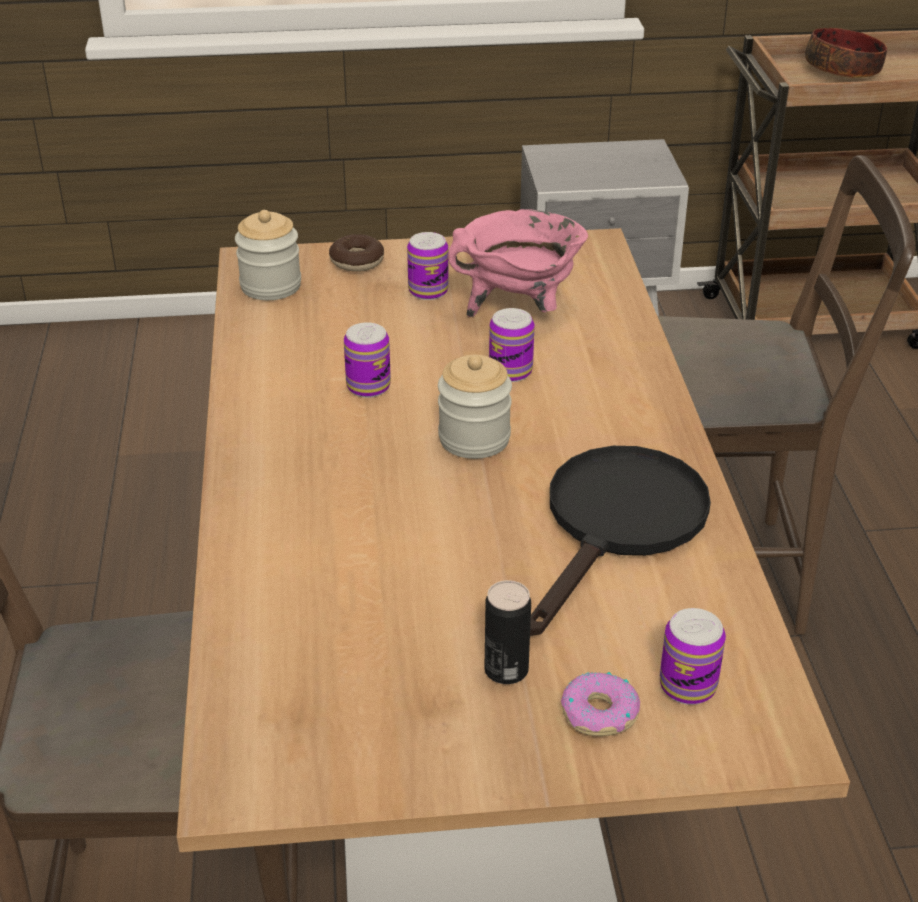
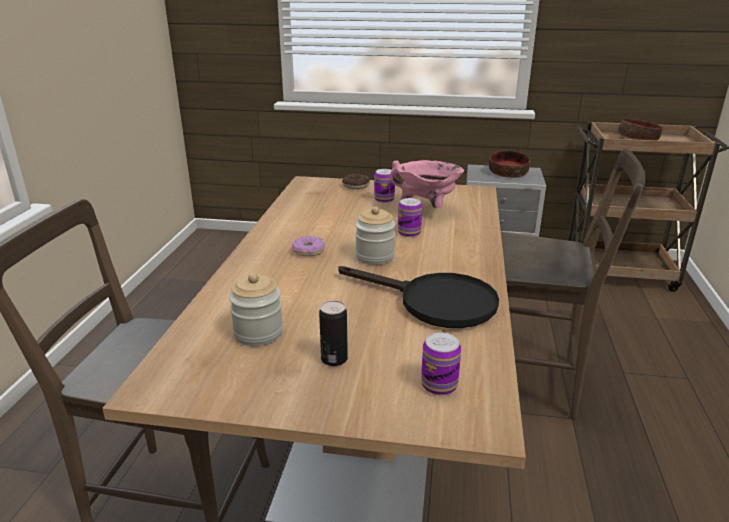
camera: 15 degrees right, 10 degrees down
(271, 286) = (309, 190): jar -> jar (258, 333)
(368, 386) = (333, 230): can -> none
(599, 713) = (377, 390): donut -> donut (308, 251)
(607, 161) = (507, 173): none -> bowl
(618, 525) = (434, 302): black frying pan -> black frying pan turned 75 degrees clockwise

